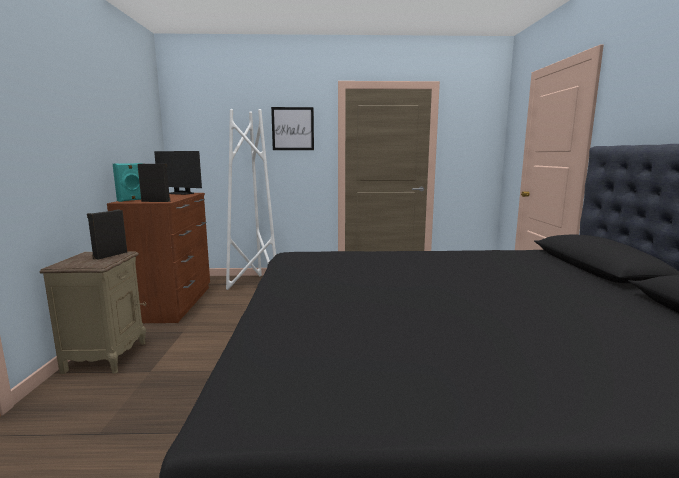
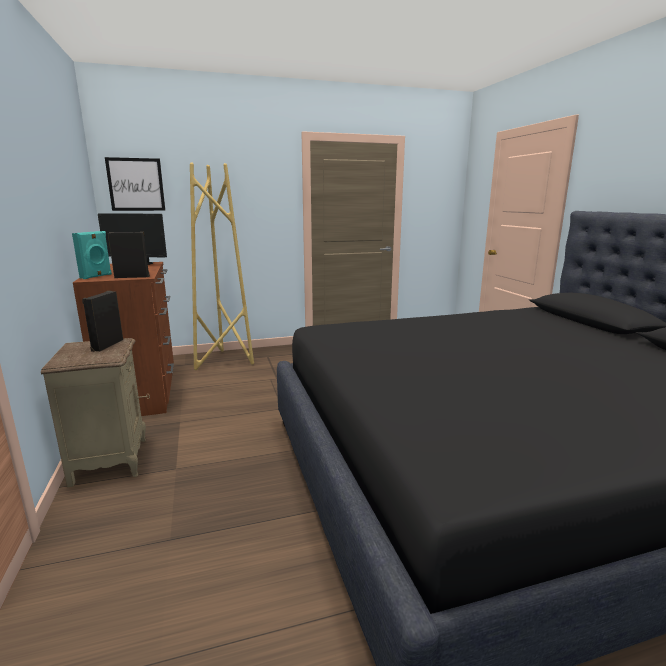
camera: 15 degrees left, 5 degrees up
(255, 284) = (224, 361): white clothes rack -> yellow clothes rack
(293, 129) = (253, 185): picture -> picture (136, 184)

